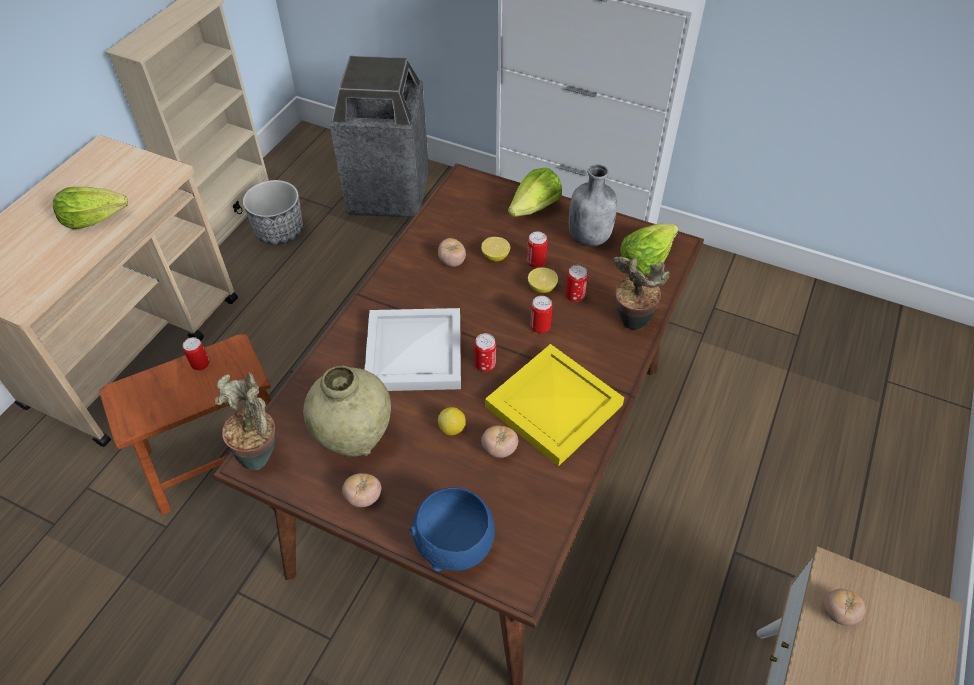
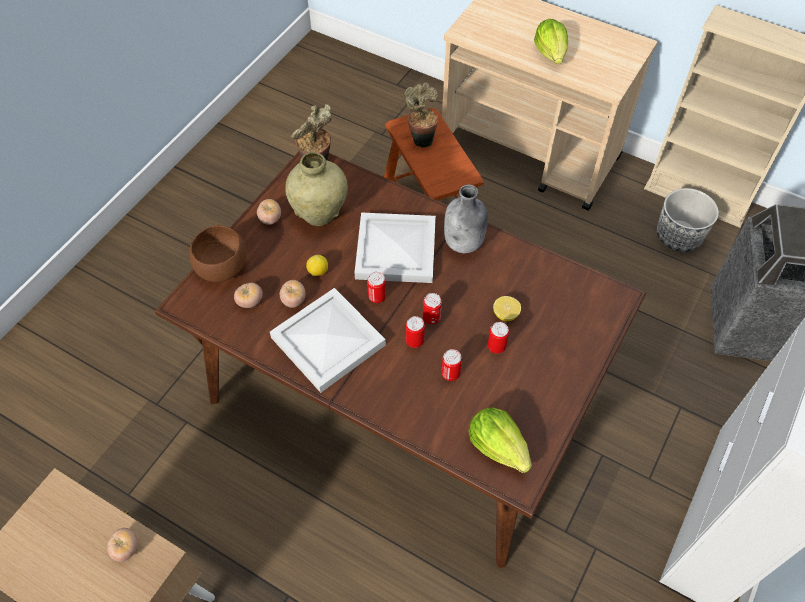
camera: 95 degrees right, 5 degrees up
(200, 364) = (451, 157): can -> can (431, 318)
(452, 261) = (499, 280): tomato -> tomato (250, 302)
(456, 544) = (222, 269): blue bowl -> brown bowl
(535, 208) = (575, 354): lettuce -> none
(542, 288) = (463, 348): lemon -> none
(551, 406) = (328, 340): yellow tray -> white tray
(589, 237) = (532, 398): grey bottle -> grey bottle (464, 243)
(630, 322) = (414, 416): potted plant -> potted plant (421, 138)

